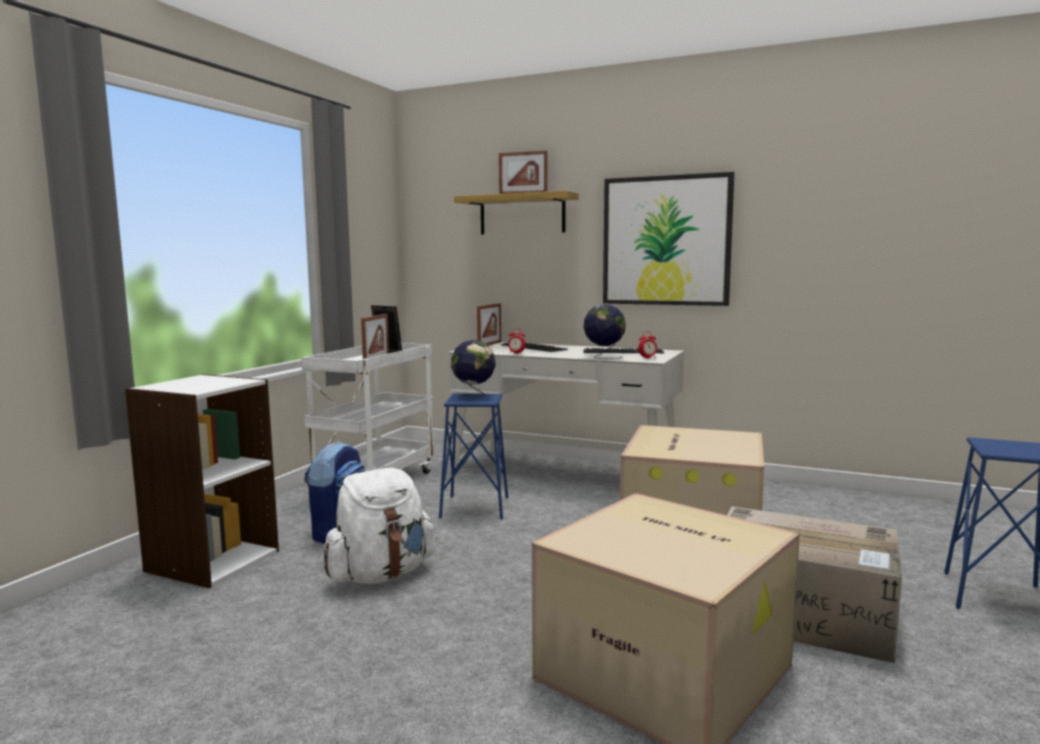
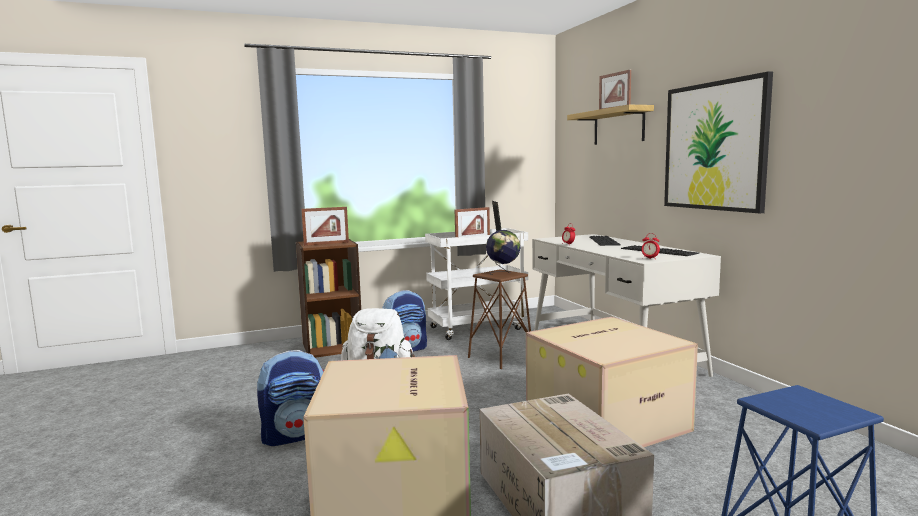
camera: 45 degrees right, 0 degrees up
(212, 561) = (332, 347): white bookcase -> brown bookcase
(439, 686) = (296, 435): none -> backpack
(475, 507) = (500, 357): blue stool -> brown stool
(489, 344) = (582, 236): picture frame -> picture frame (326, 243)
(604, 357) = (619, 253): globe -> none

